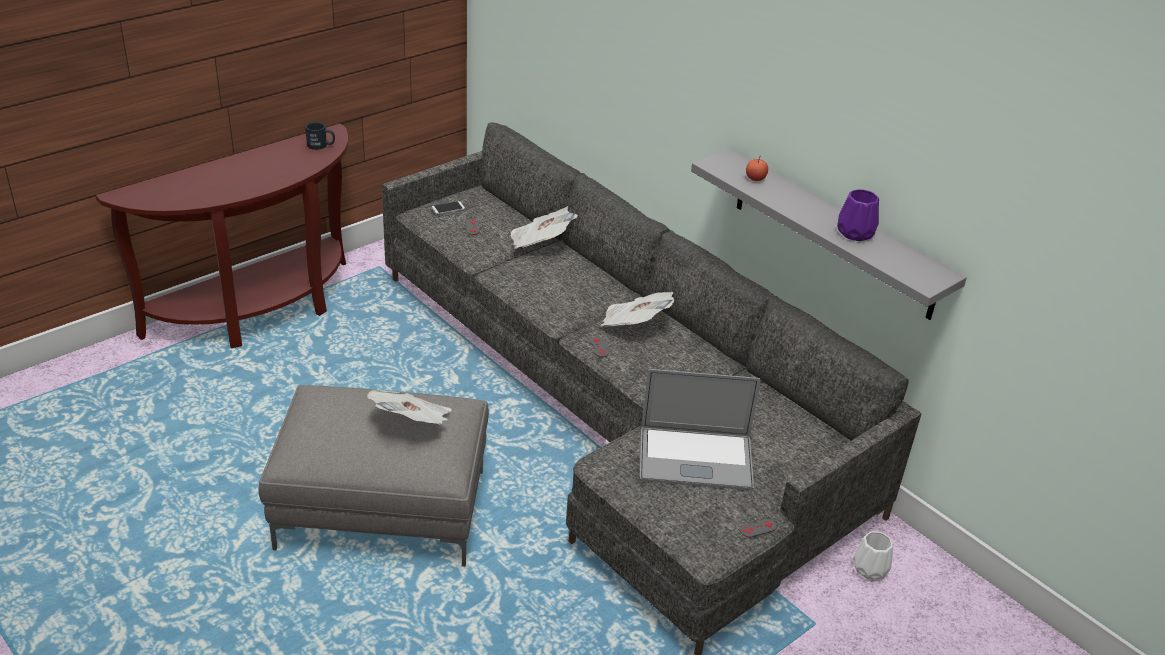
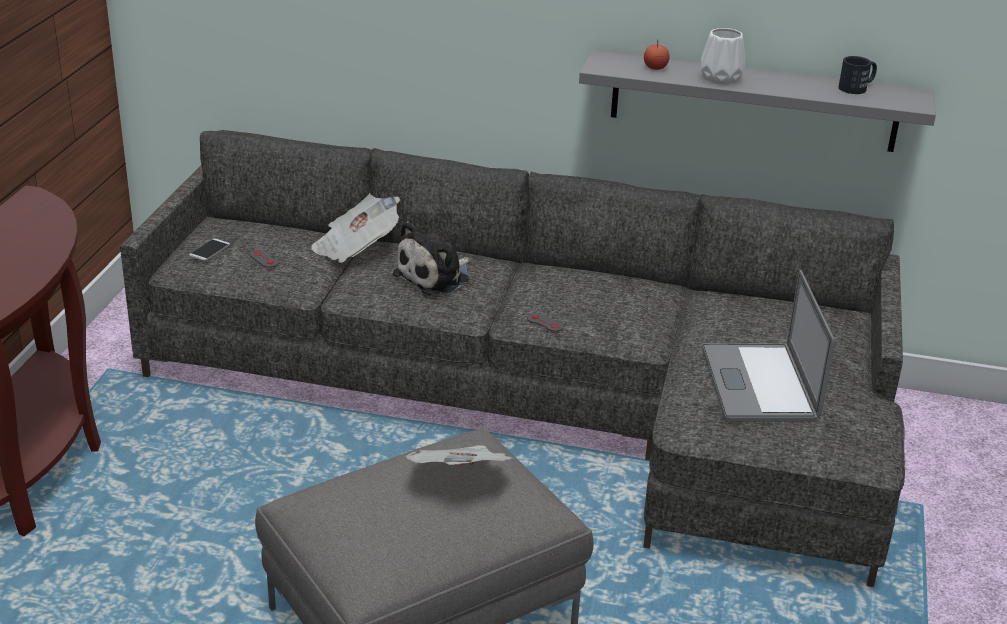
camera: 35 degrees left, 5 degrees down
(321, 145) = (37, 215): black mug -> black mug (857, 88)
(566, 284) = (435, 277): none -> plush toy
(634, 325) = (549, 289): newspaper -> none
(695, 458) = (759, 383): laptop -> laptop turned 120 degrees clockwise
(758, 528) = (882, 417): grey game controller -> none
(856, 233) = (804, 84): purple vase -> none
(870, 568) = (905, 436): white vase -> white vase (720, 78)

